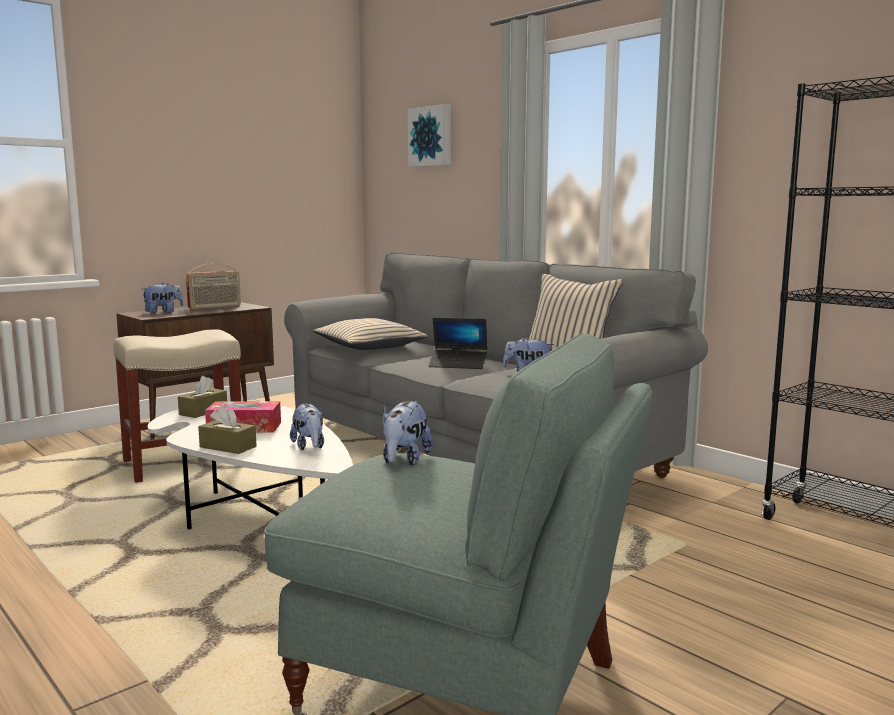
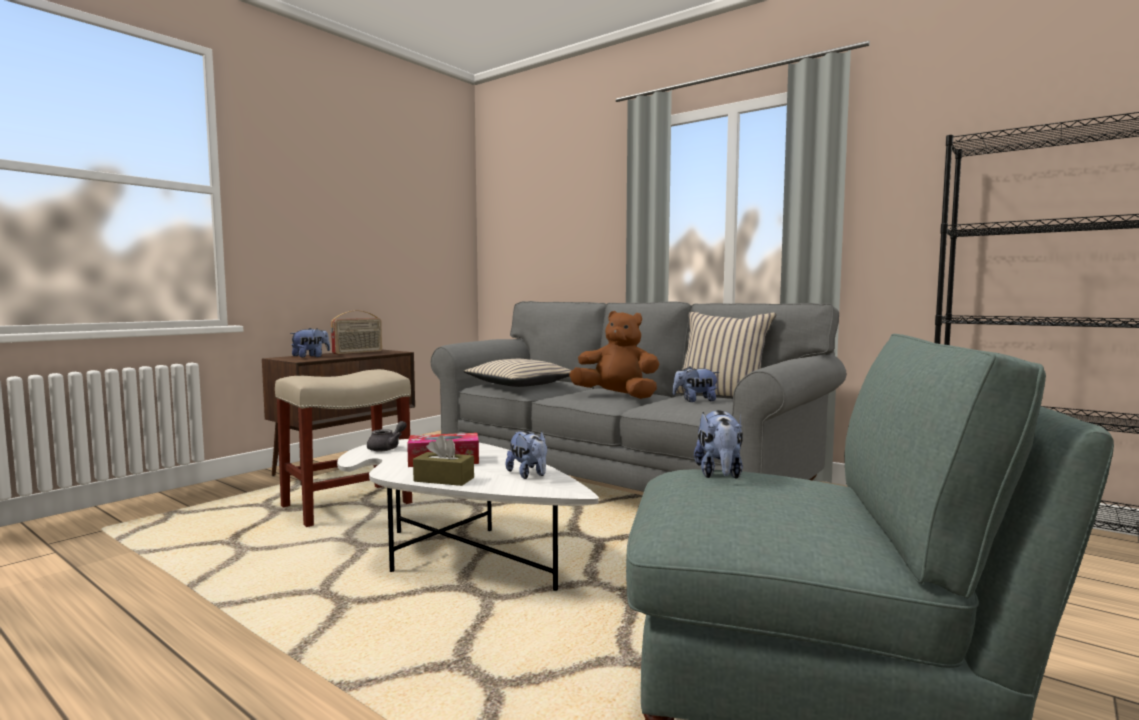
camera: 10 degrees left, 5 degrees down
(203, 411) = (387, 448): brown tissue box -> grey teapot
(431, 136) = (550, 201): picture -> none
(458, 364) = (617, 396): laptop -> brown plush toy

